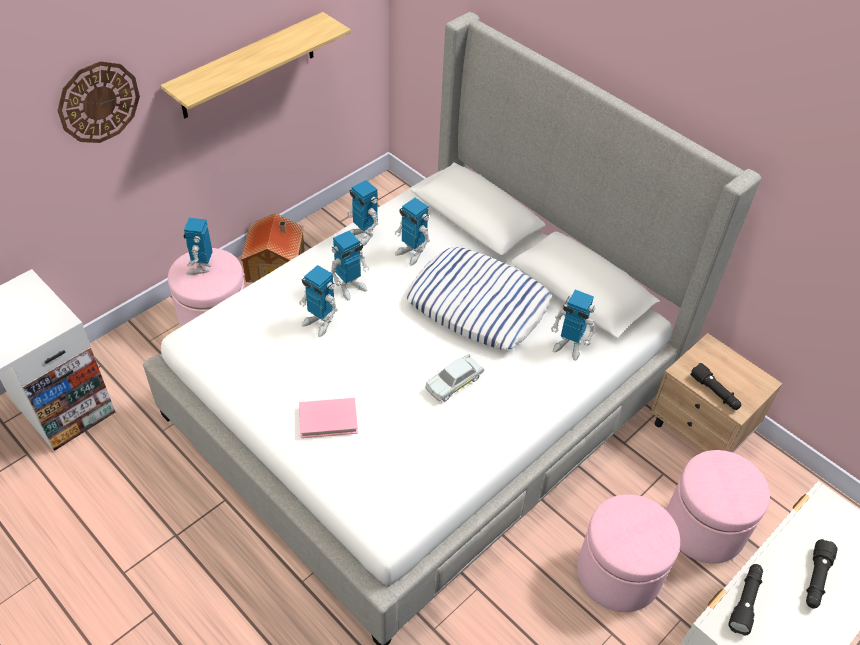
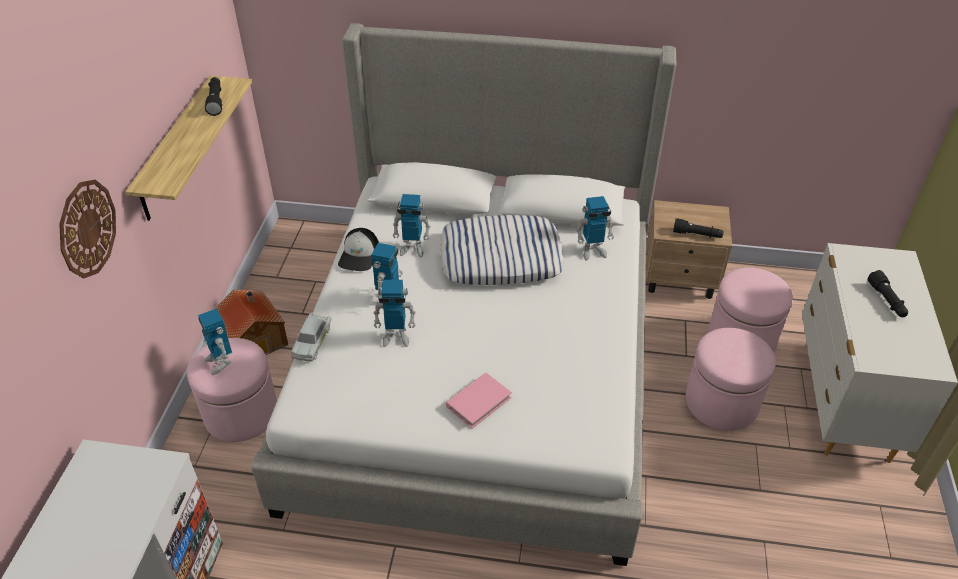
camera: 35 degrees left, 5 degrees down
(363, 235) = (359, 255): toy robot -> cap
(454, 382) = (542, 320): white toy car -> white toy car (312, 342)
(745, 601) = (867, 338): black flashlight -> black flashlight (216, 101)

